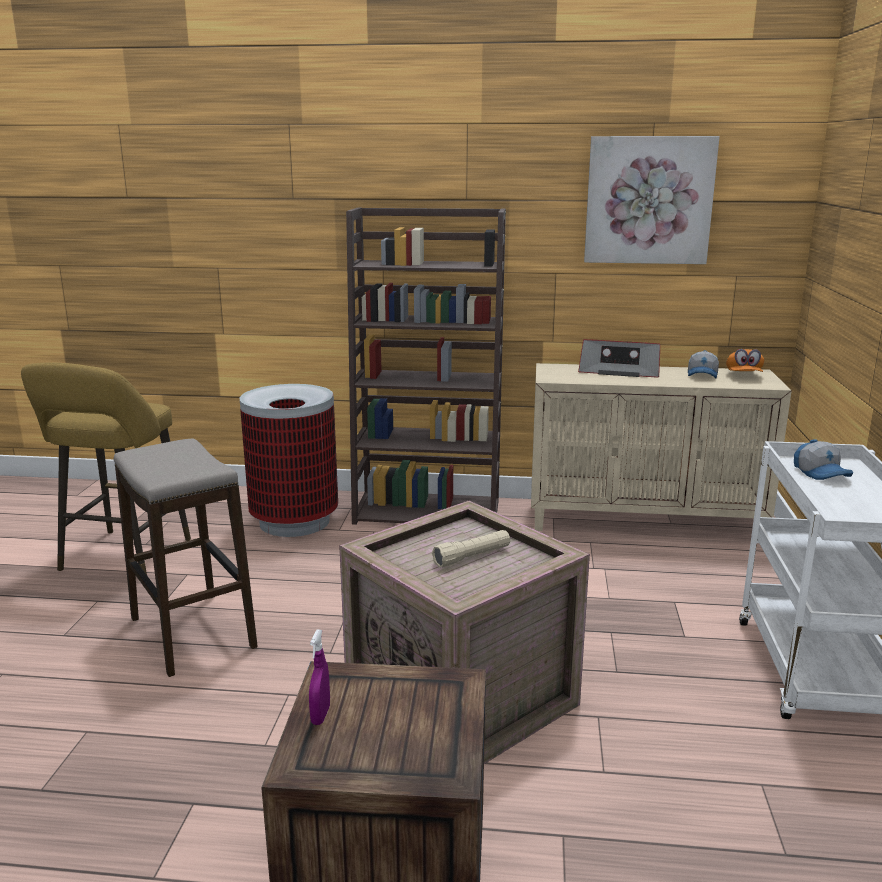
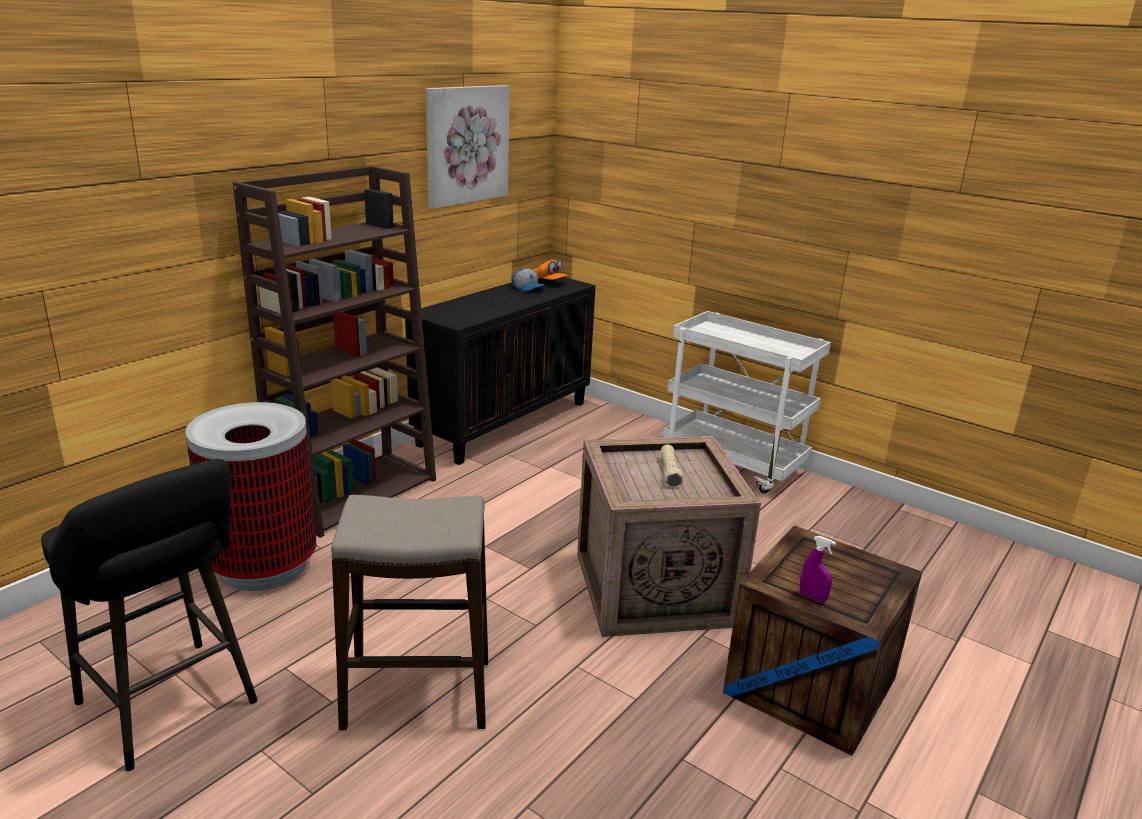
camera: 60 degrees left, 5 degrees up
(122, 557) = (172, 707): yellow stool -> black stool
(619, 371) = (477, 301): radio -> none
(644, 521) = (504, 423): beige cabinet -> black cabinet
(822, 473) = (718, 335): cap -> none

